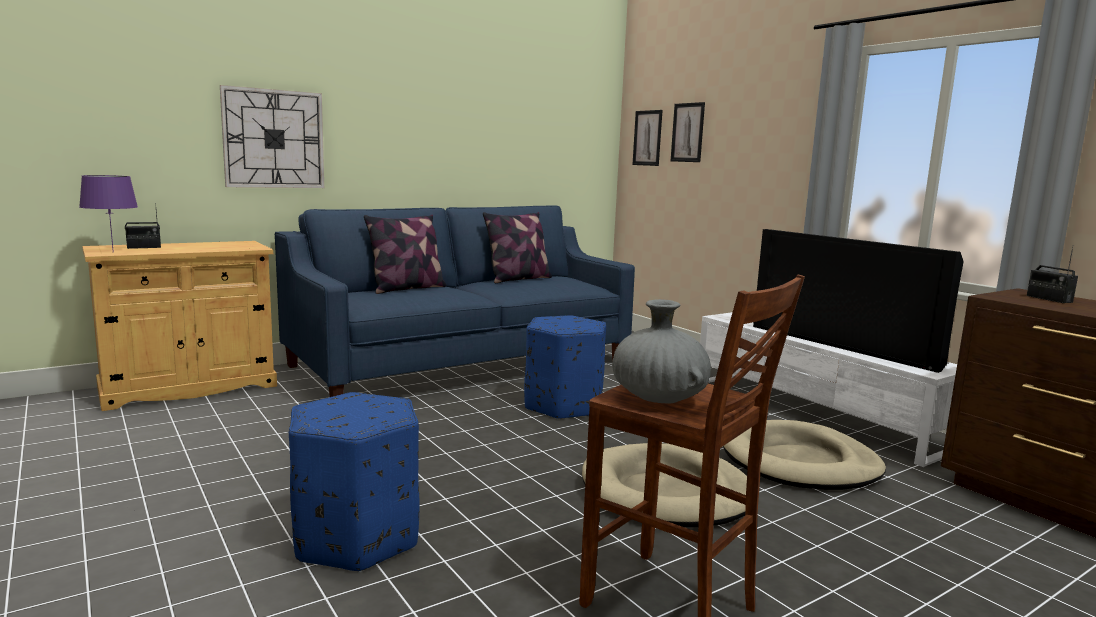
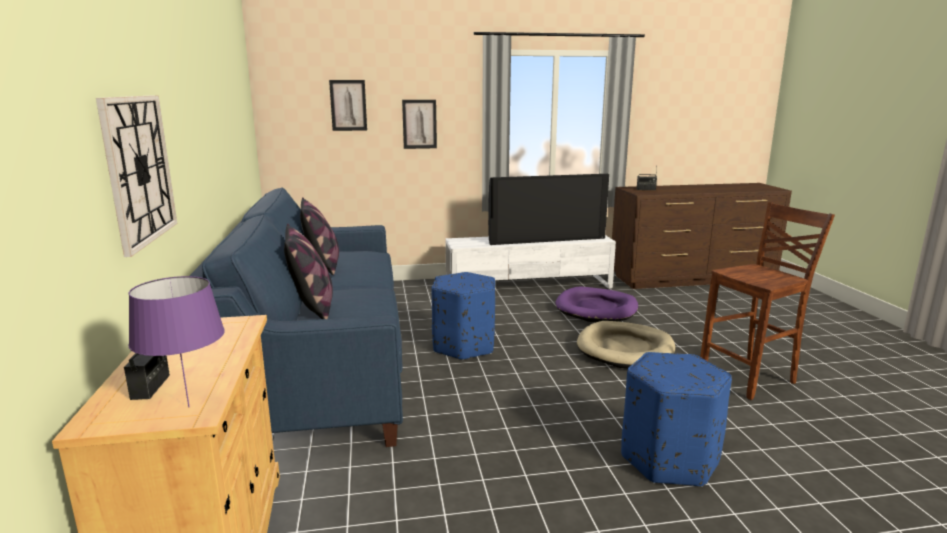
camera: 65 degrees left, 5 degrees up
(647, 138) = (296, 110): picture -> picture (419, 124)
(658, 398) = (765, 278): grey vase -> none
(799, 462) = (596, 309): beige dog bed -> purple dog bed

